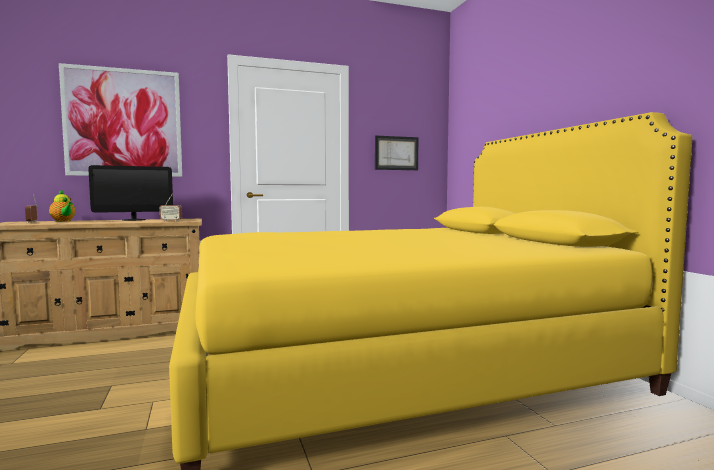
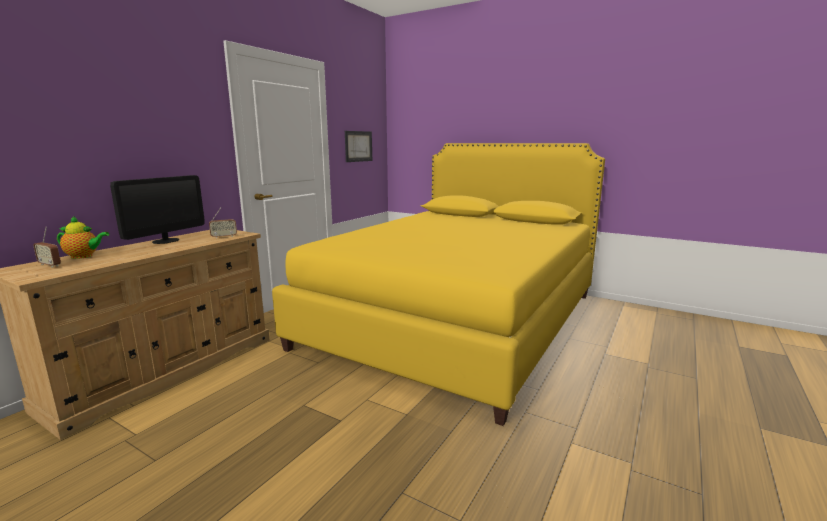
camera: 40 degrees left, 10 degrees up
(123, 123) = (122, 121): picture -> none

